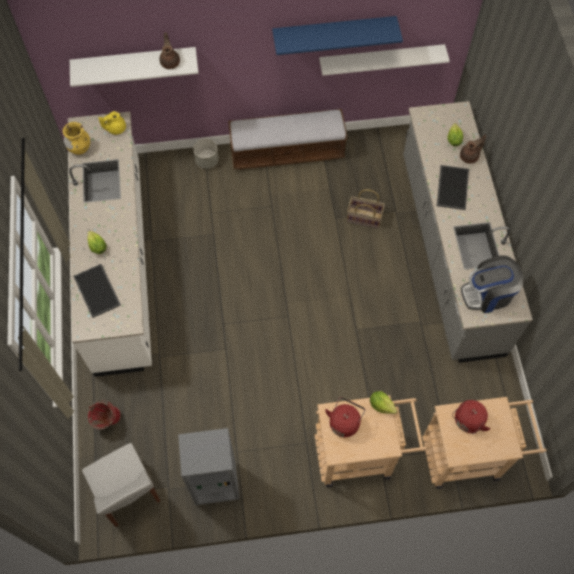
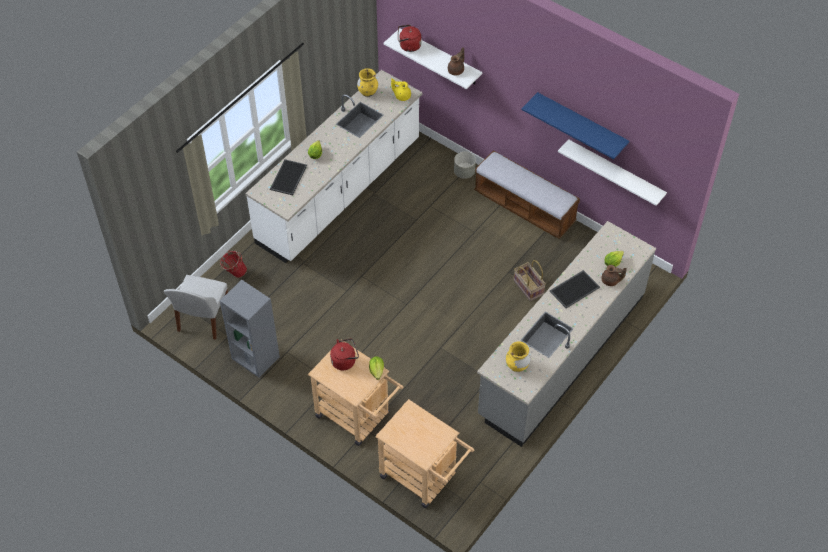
camera: 45 degrees right, 10 degrees down
(467, 422) = (416, 423): red kettle -> red kettle (408, 46)
(488, 294) = (517, 366): coffee machine -> yellow vase

